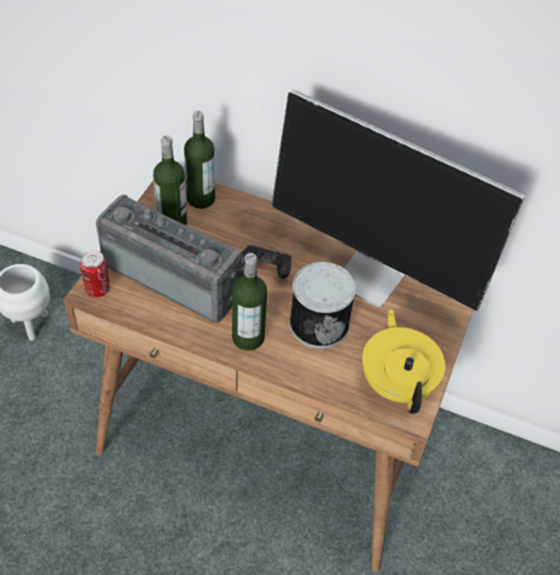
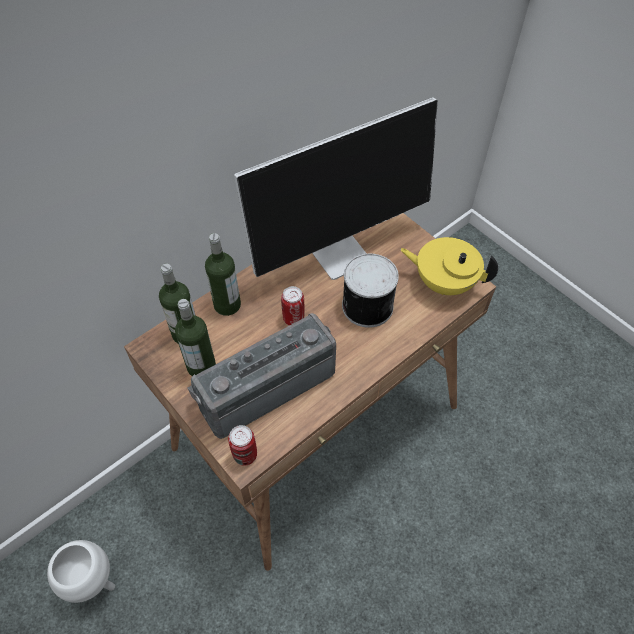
camera: 60 degrees left, 5 degrees up
(248, 338) = (357, 359): bottle -> bottle (227, 305)
(265, 269) = (293, 318): black game controller -> can

